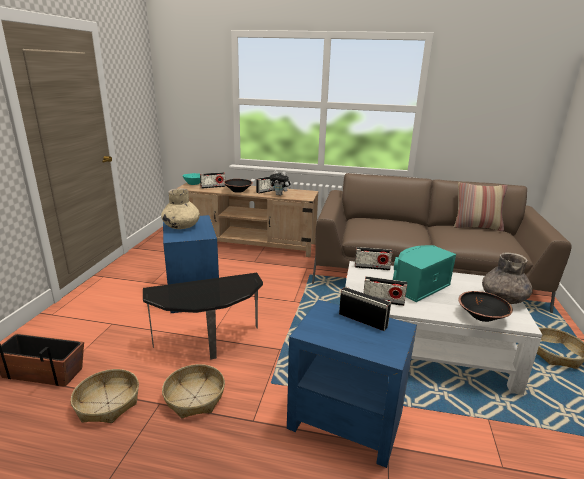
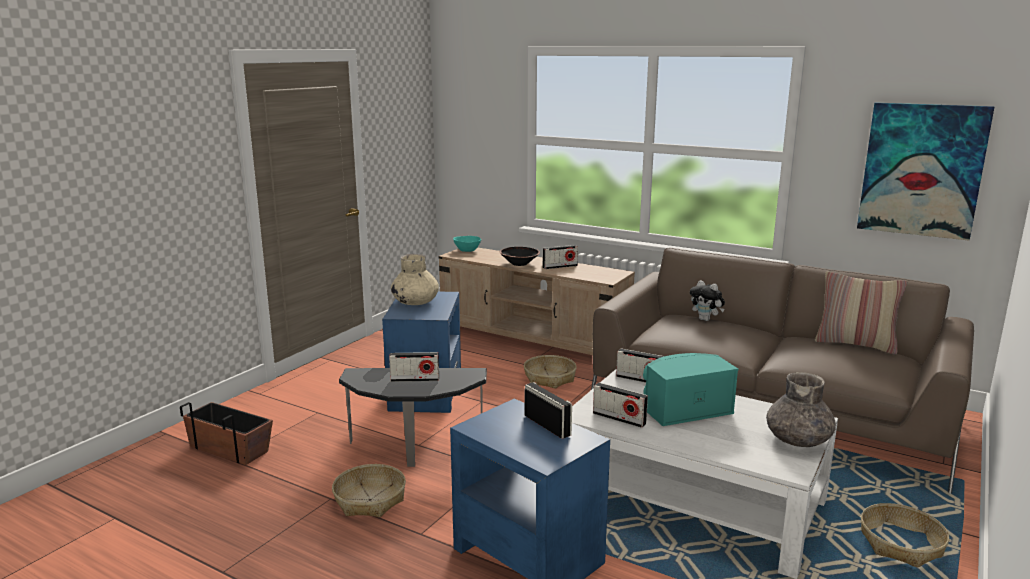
camera: 20 degrees right, 5 degrees down
(107, 403) = (279, 488): basket -> basket (549, 378)
(213, 187) = (490, 256): radio -> radio (415, 379)
(280, 195) = (573, 273): plush toy -> plush toy (706, 319)
(482, 316) = (741, 454): black bowl -> none
(502, 115) = (922, 170): none -> picture

